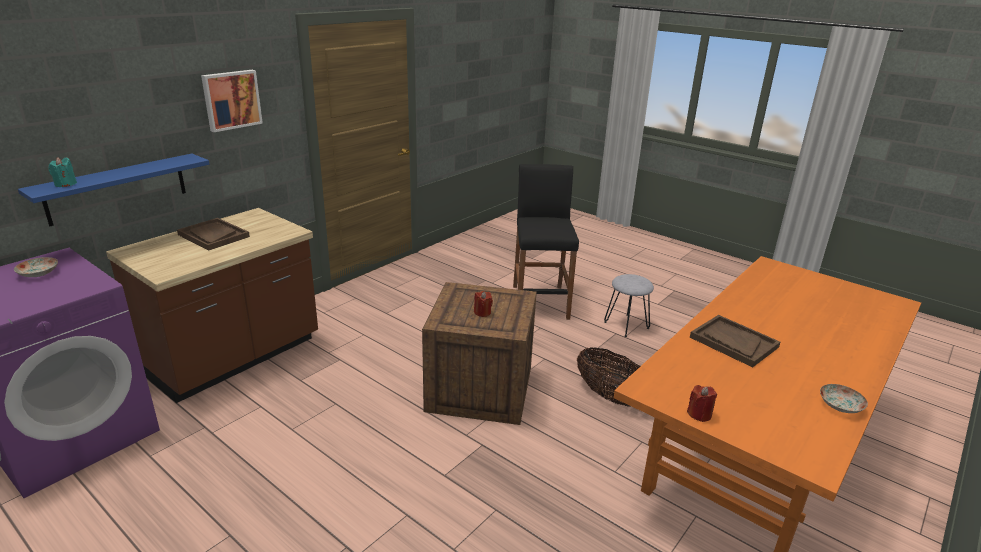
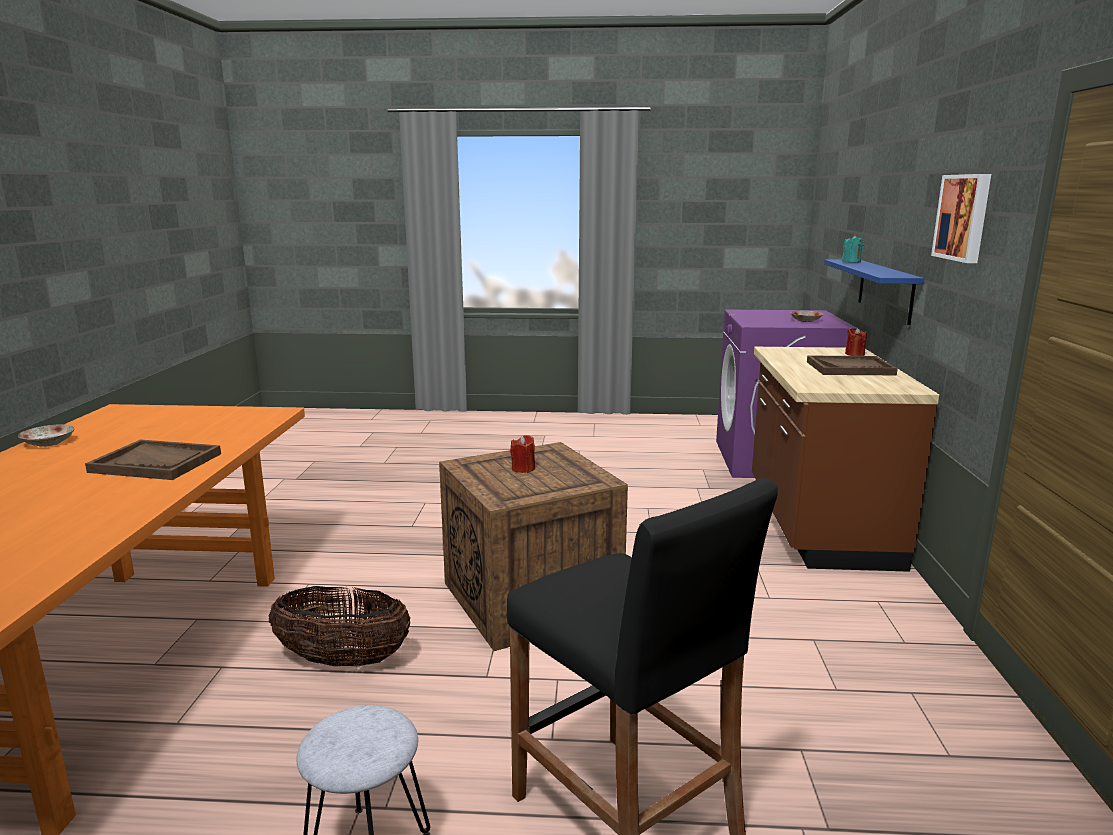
camera: 145 degrees right, 10 degrees down
(699, 414) = (218, 411): red candle -> red candle (854, 354)

